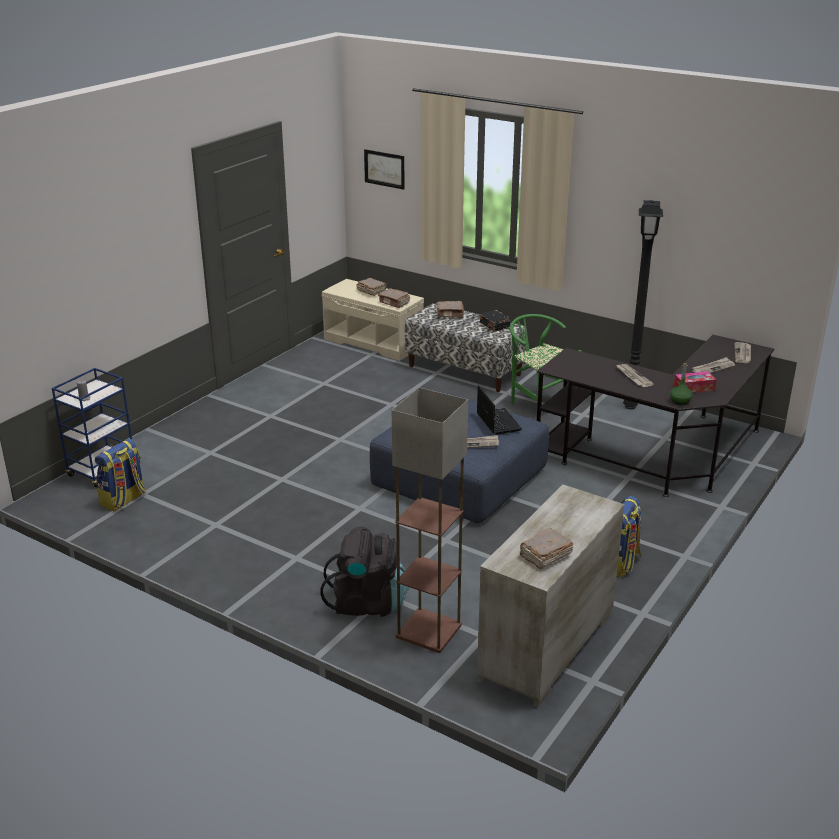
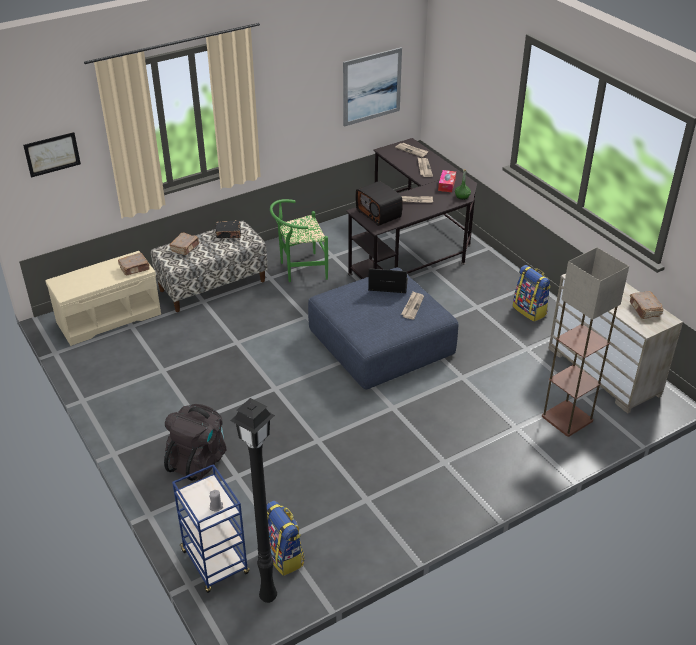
camera: 65 degrees left, 10 degrees up
(367, 603) = (521, 439): black backpack -> black backpack (198, 460)
(371, 291) = (95, 274): brown book -> none
(580, 364) = (379, 214): none -> radio
(629, 407) = (338, 233): black floor lamp -> black floor lamp (268, 598)
(728, 252) = (371, 86): none -> picture

